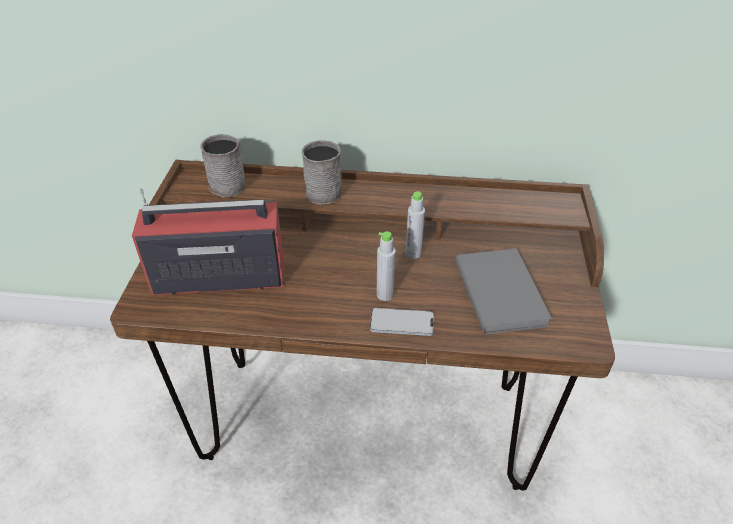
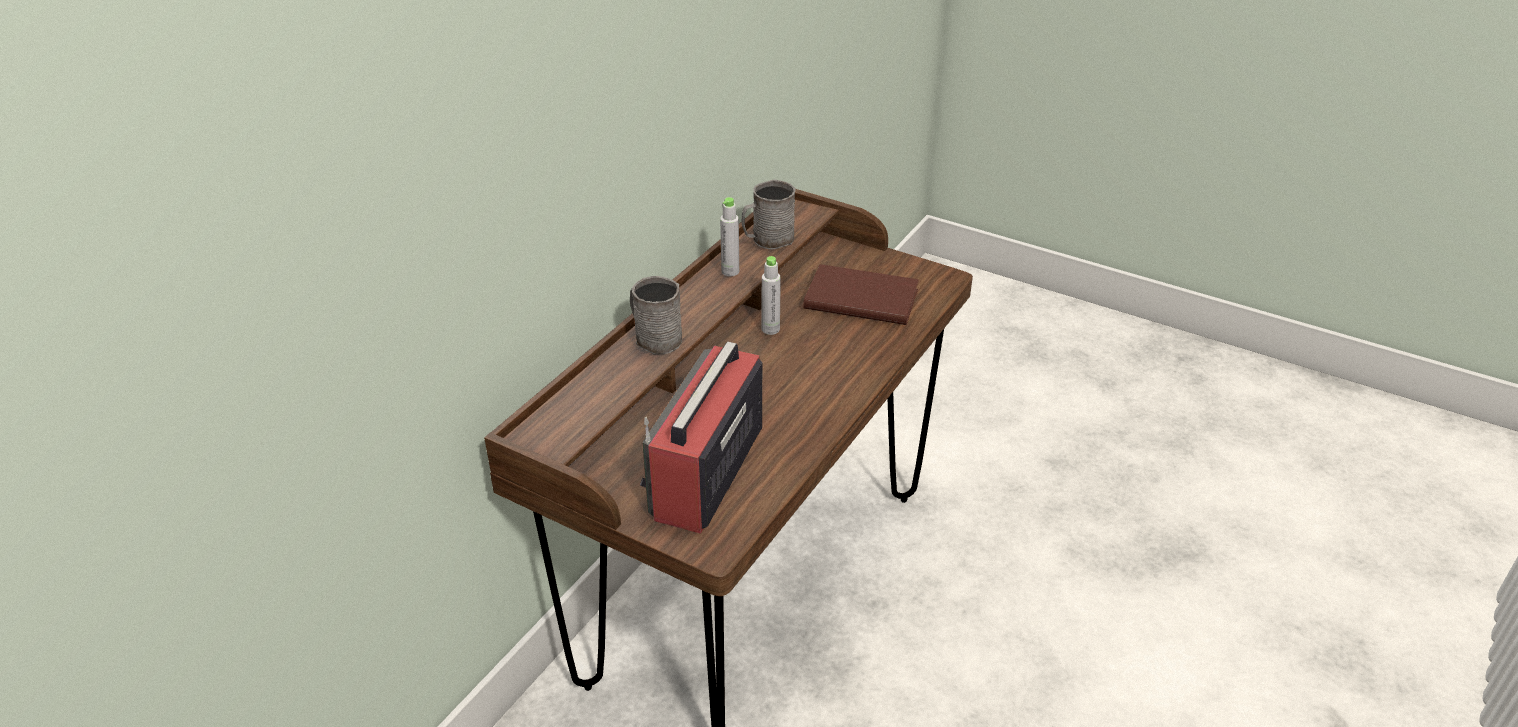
camera: 65 degrees left, 5 degrees down
(223, 184) = (574, 410): grey mug -> grey mug (767, 240)
(385, 295) = (818, 365): grey bottle -> grey bottle (730, 271)
(402, 323) = (862, 366): phone -> none
(501, 292) = (860, 297): grey book -> brown book

